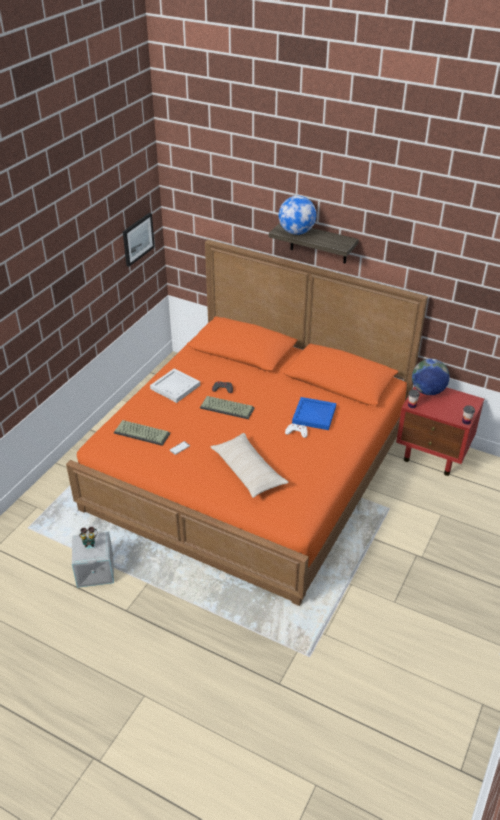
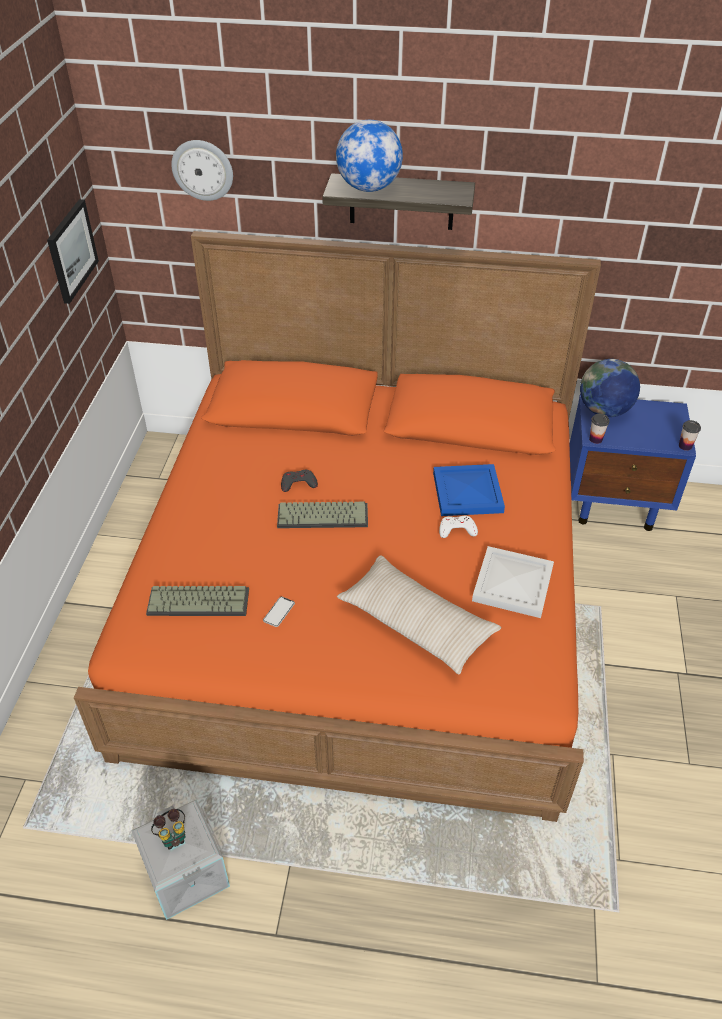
camera: 20 degrees left, 5 degrees up
(175, 386) = (215, 499): white tray -> white tray (512, 583)
(216, 207) = (202, 169): none -> wall clock
(433, 455) = (615, 503): red nightstand -> blue nightstand

